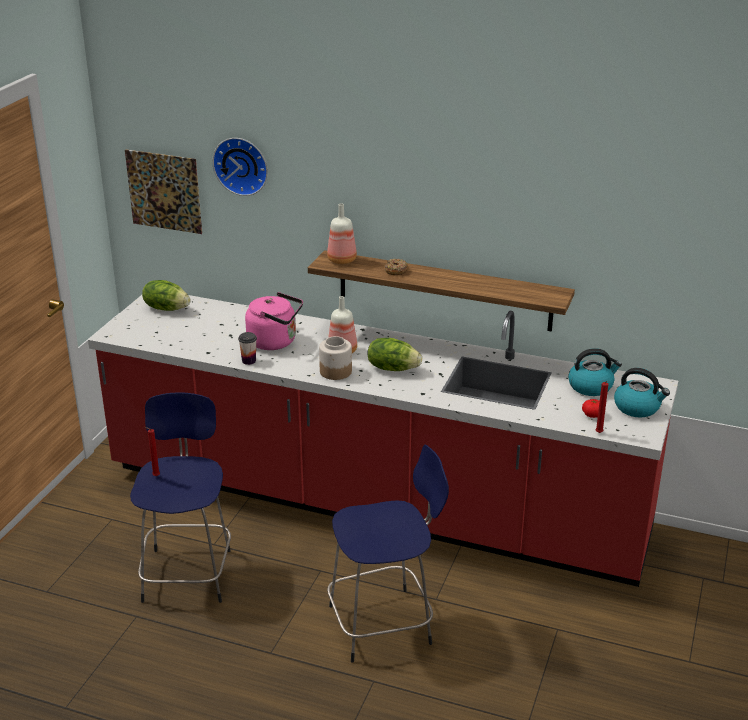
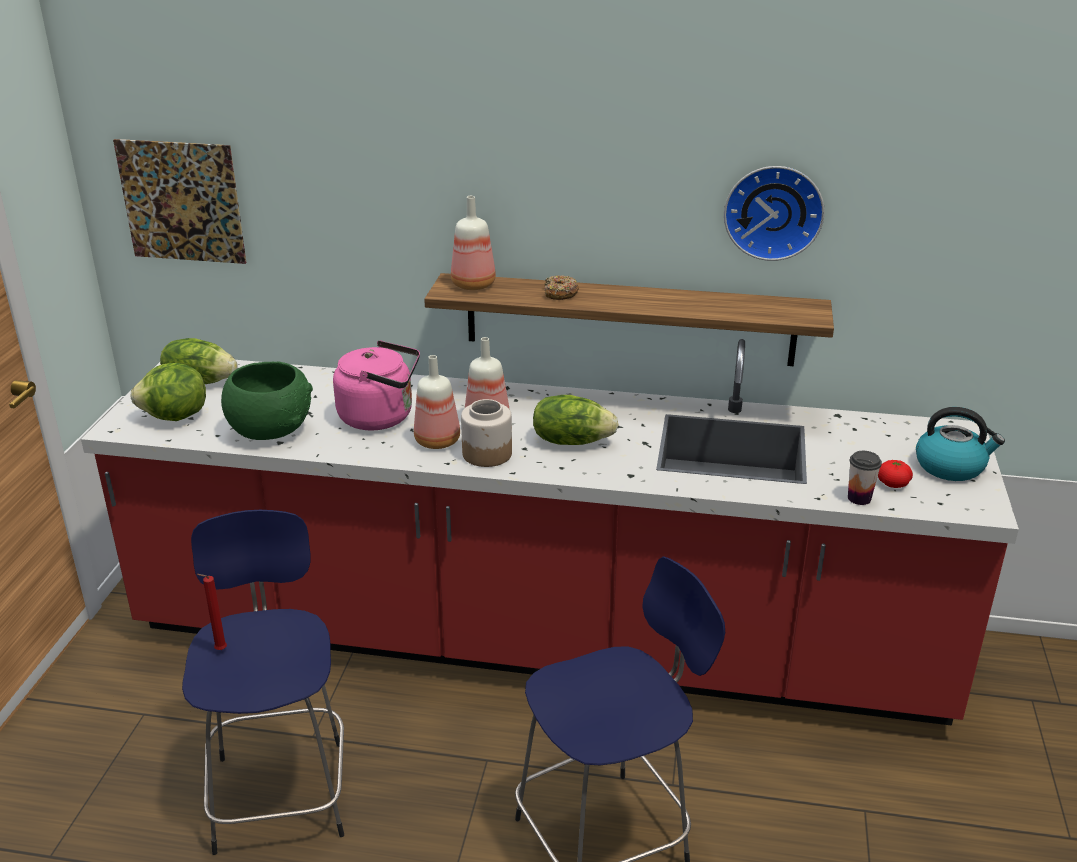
camera: 10 degrees left, 0 degrees up
(147, 331) = (175, 417): none -> lettuce
(204, 344) = (271, 430): none -> green bowl
(242, 165) = (305, 149): wall clock -> wall clock (773, 211)
(249, 361) = (347, 449): cup -> cup (859, 498)
(307, 360) = (438, 440): none -> bottle
(591, 386) = (870, 441): kettle -> none
(599, 433) = (917, 512): red candle -> none

